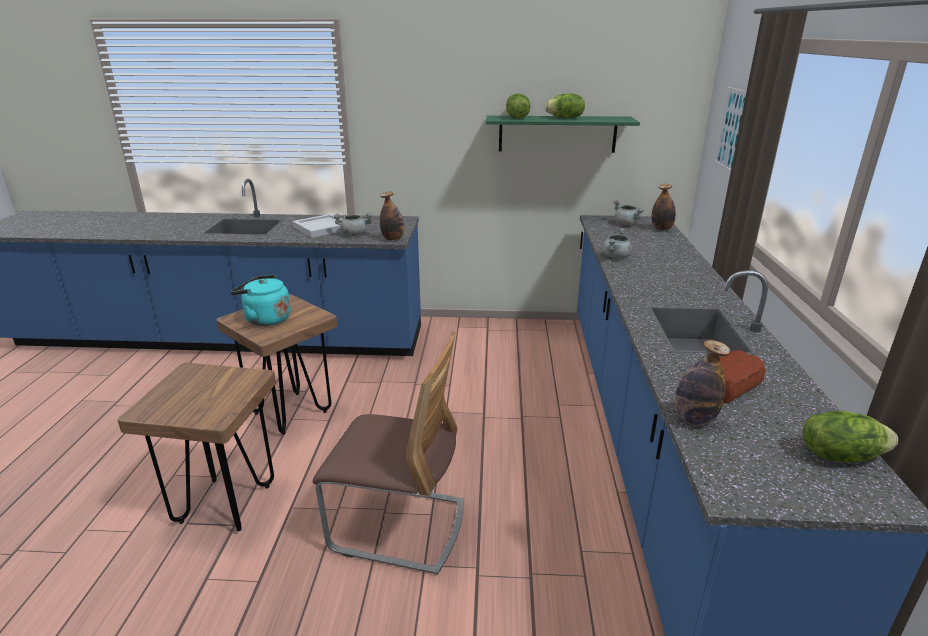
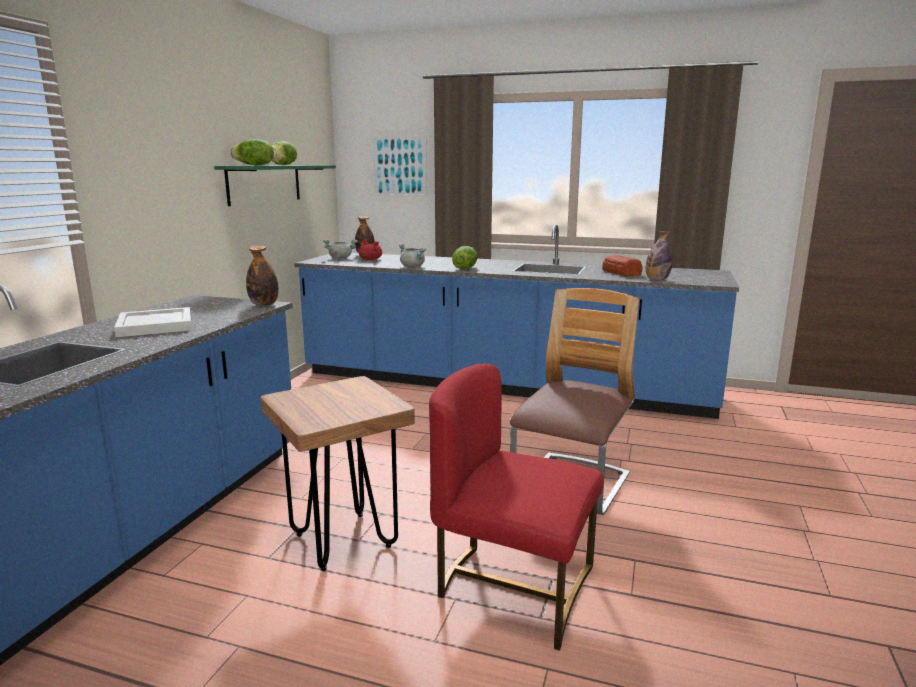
camera: 75 degrees left, 10 degrees down
(226, 504) = (513, 587): brown stool -> red chair
(265, 319) = (335, 406): turquoise kettle -> none
(354, 234) = (216, 315): grey cooking pot -> none
(636, 235) = (370, 259): none -> red cooking pot
(839, 455) = (685, 271): lettuce -> lettuce (465, 268)

